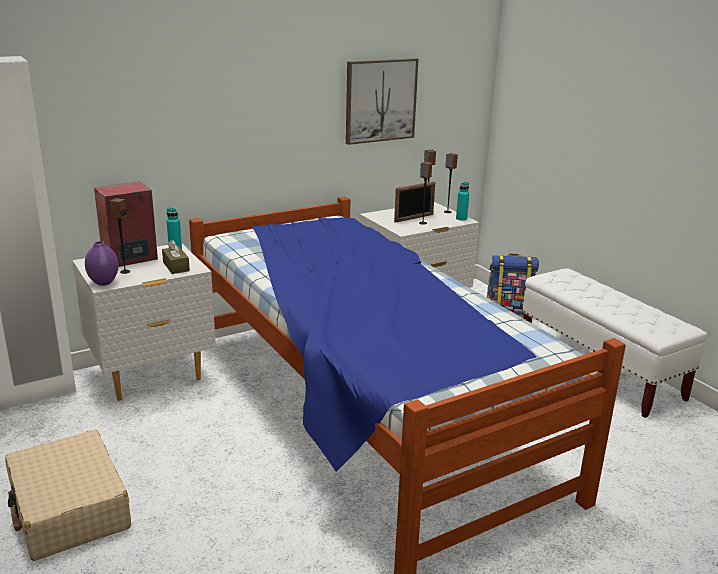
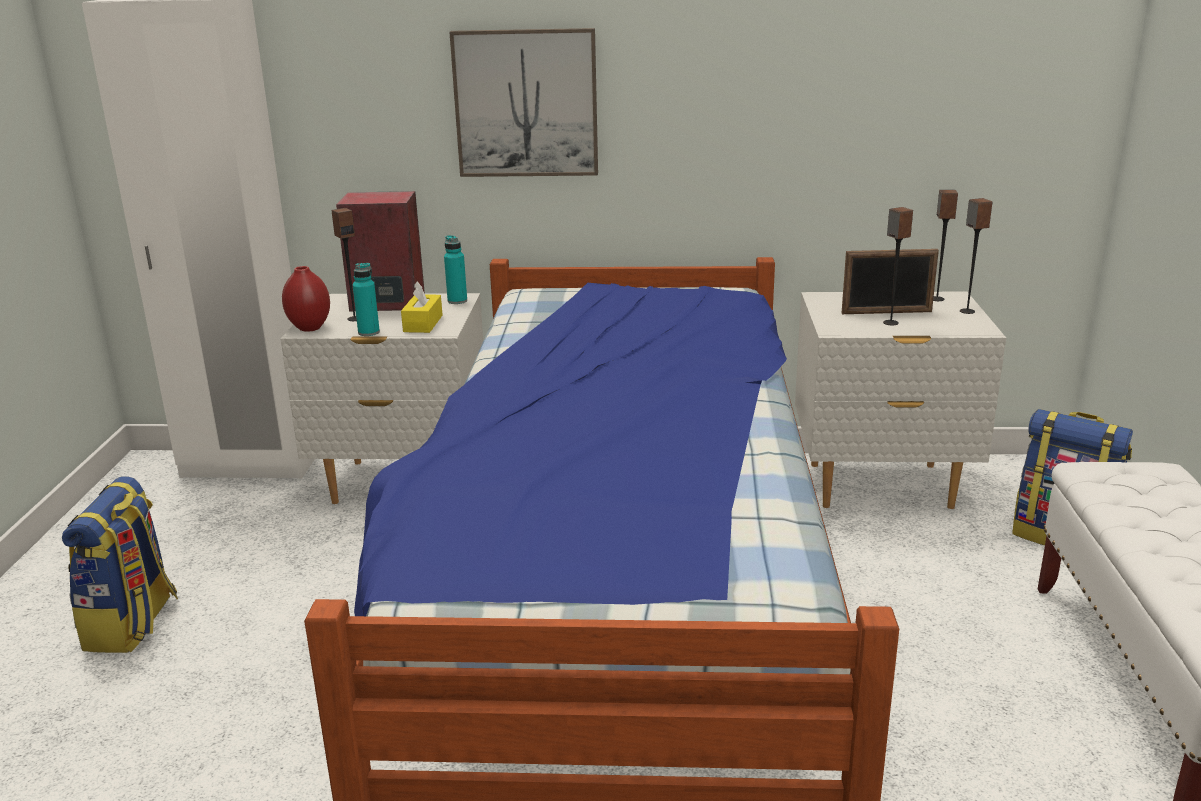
camera: 35 degrees right, 0 degrees up
(69, 509) = (133, 624): beige suitcase -> backpack
(104, 282) = (310, 328): purple vase -> red vase
(176, 266) = (423, 323): brown tissue box -> yellow tissue box
(380, 100) = (855, 91): picture -> picture (526, 103)
(461, 218) = (977, 326): turquoise bottle -> turquoise bottle (369, 332)

